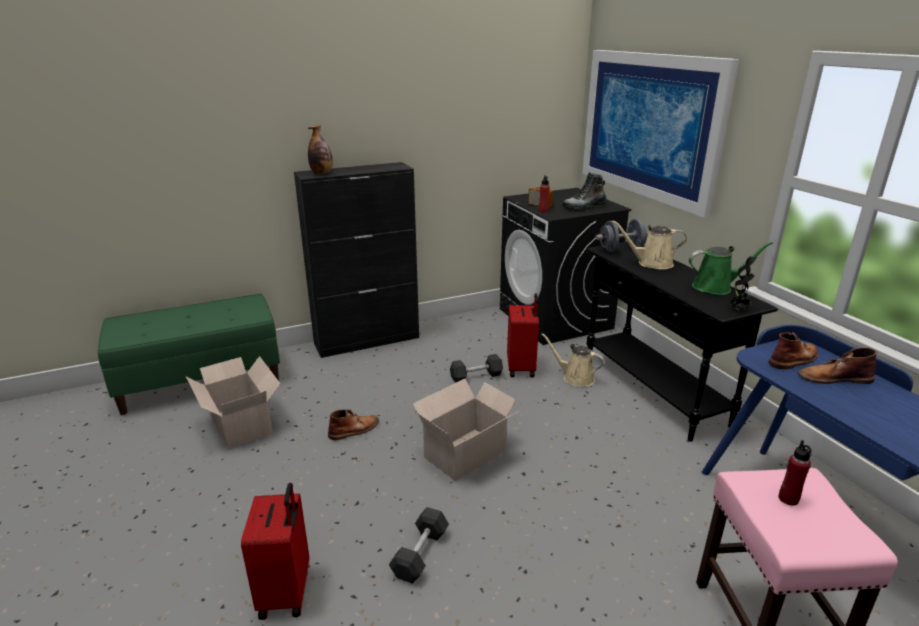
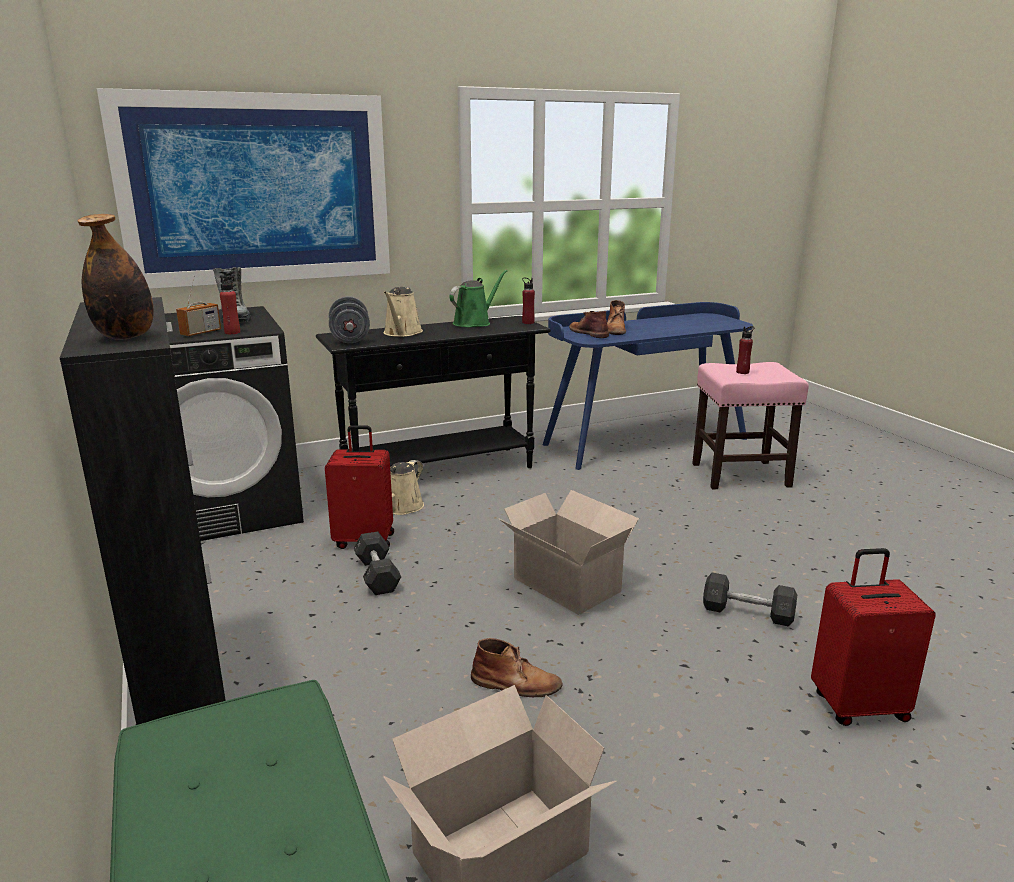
camera: 90 degrees left, 5 degrees down
(354, 430) = (516, 684): brown boot -> brown boot turned 135 degrees clockwise
(715, 287) = (474, 323): green watering can -> green watering can turned 45 degrees clockwise
(738, 310) = (528, 322): potted plant -> red bottle

